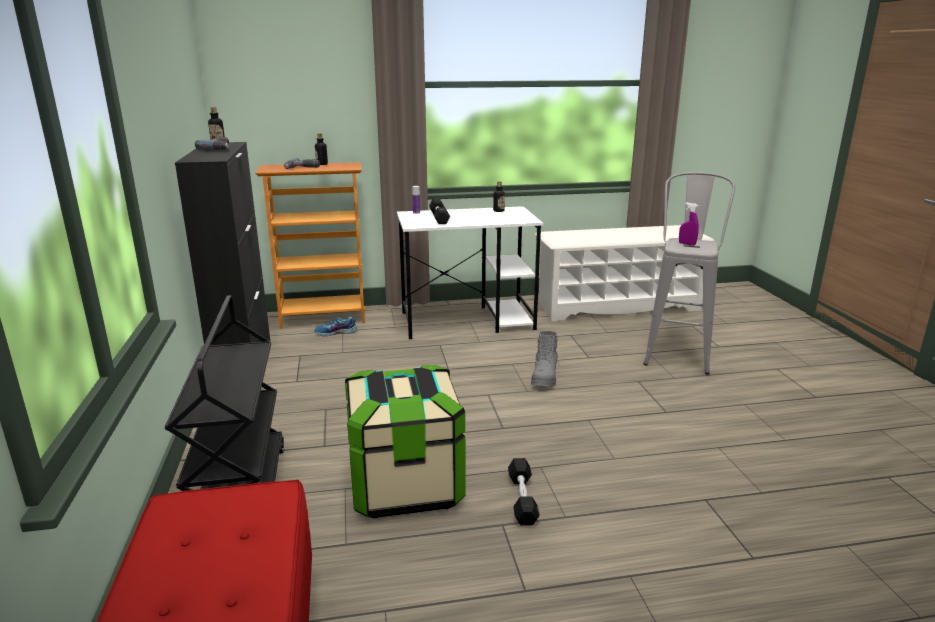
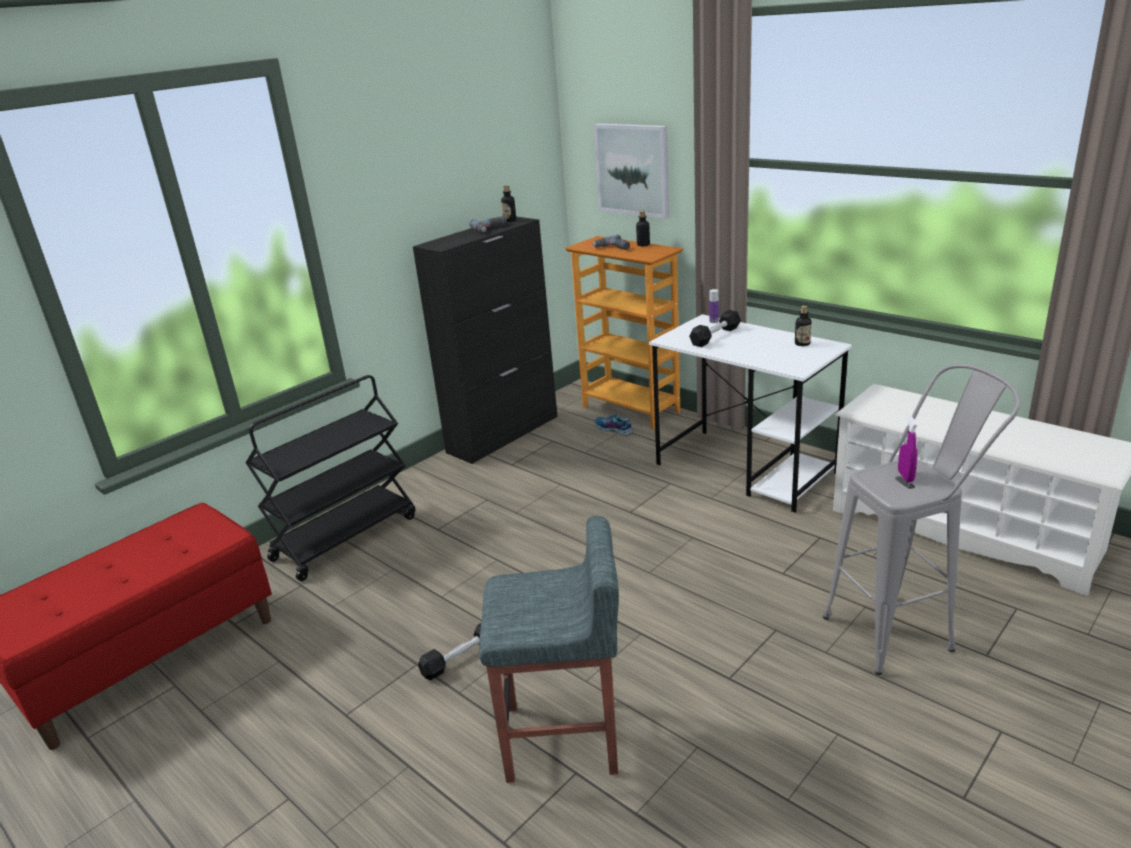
camera: 55 degrees right, 5 degrees up
(297, 99) = (633, 169): none -> picture
(405, 485) = (424, 591): storage box -> none
(544, 377) = (692, 568): grey boot -> none
(667, 491) = (563, 739): none -> grey stool

